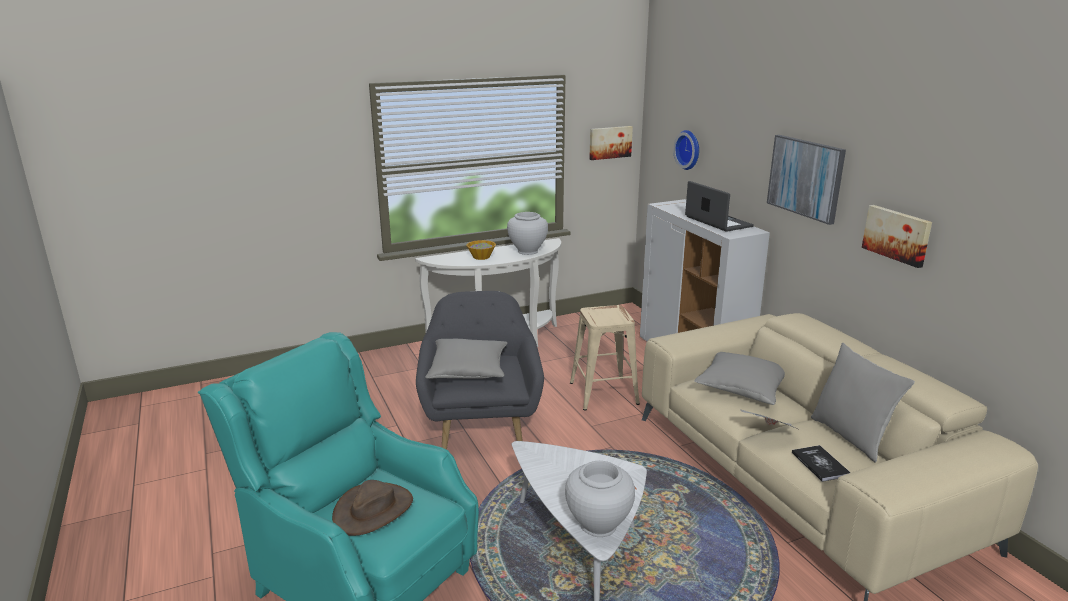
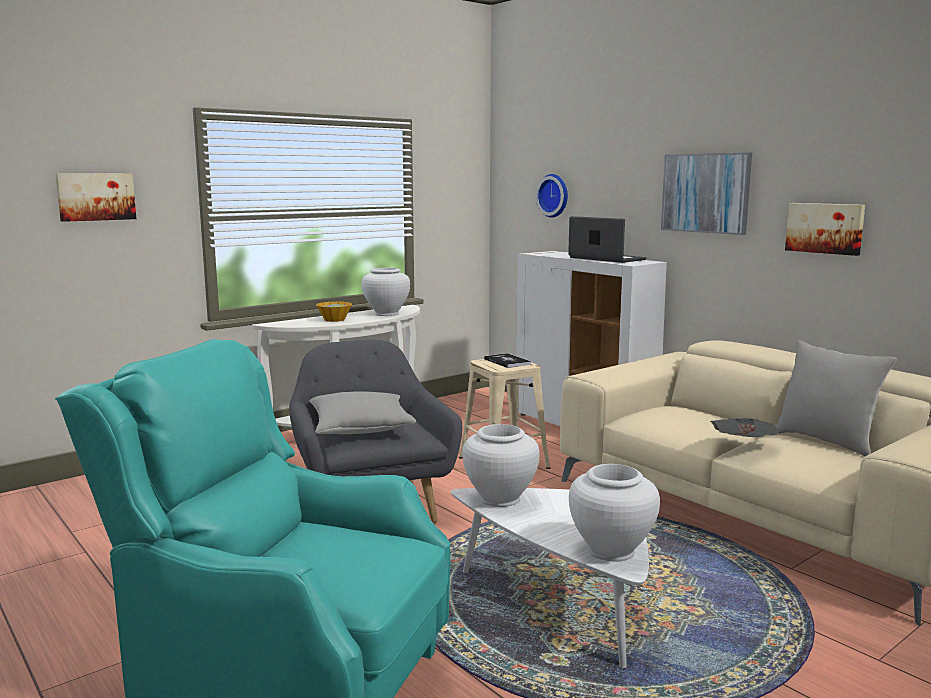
camera: 15 degrees left, 10 degrees down
(373, 510) = (323, 559): brown hat -> none
(544, 457) = (500, 499): none -> white vase
(610, 142) = (459, 199): picture -> picture (96, 196)
(742, 388) = (685, 415): grey pillow -> none
(820, 464) = (818, 463): book -> book (507, 362)

